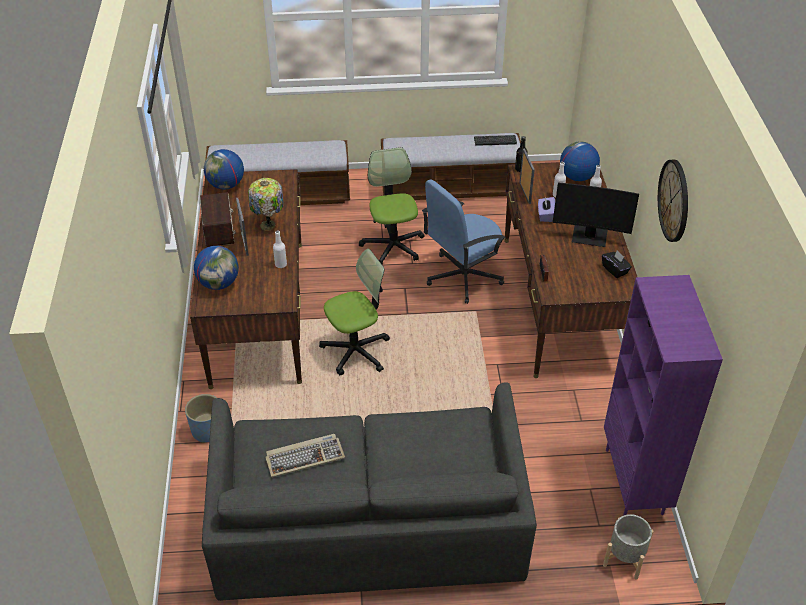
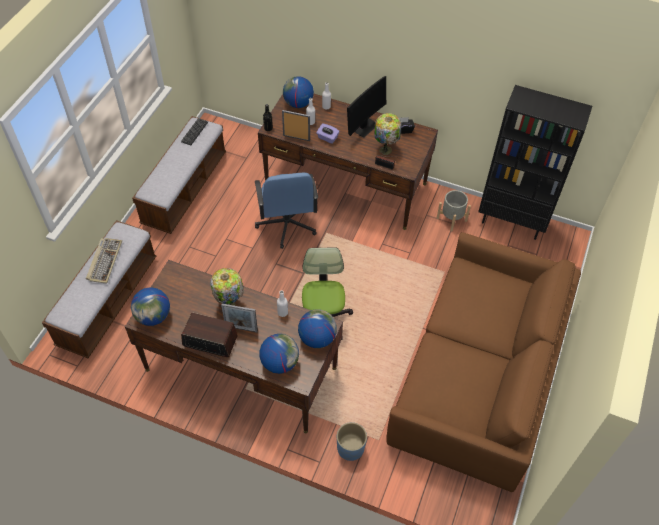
camera: 65 degrees left, 10 degrees up
(263, 299) = (317, 338): none -> globe
(305, 457) = (457, 377): keyboard -> keyboard (104, 261)
(367, 518) = (479, 373): grey sofa -> brown sofa
(393, 246) = (225, 252): office chair -> none
(570, 266) = (386, 149): none -> table lamp
(625, 558) = (564, 253): grey planter -> grey planter (451, 219)
(635, 481) = (512, 221): purple bookcase -> black bookcase
(674, 200) = (459, 55): wall clock -> none

